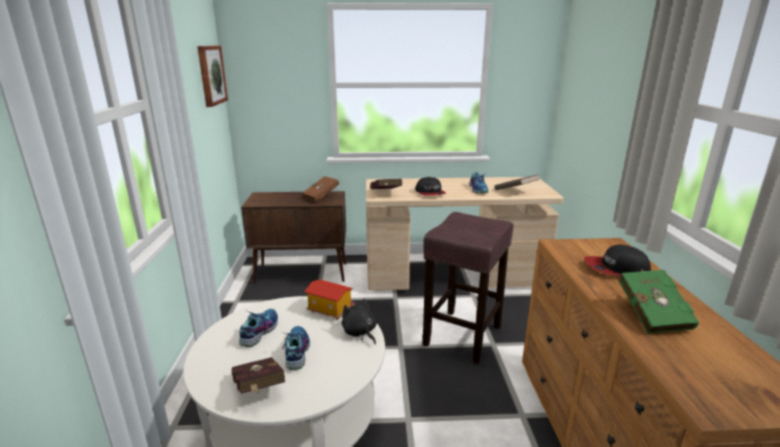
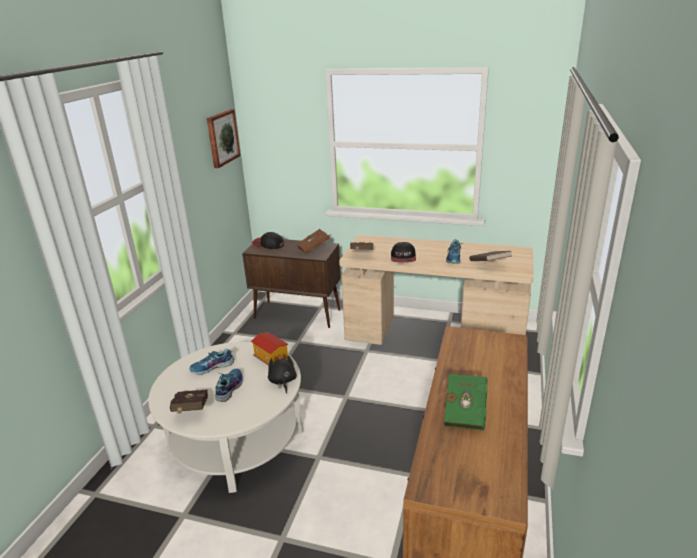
camera: 20 degrees right, 5 degrees up
(259, 331) = (212, 367): shoe -> shoe turned 150 degrees counterclockwise
(462, 336) = (405, 397): brown stool -> none
(616, 269) = (483, 366): cap -> cap (268, 244)

